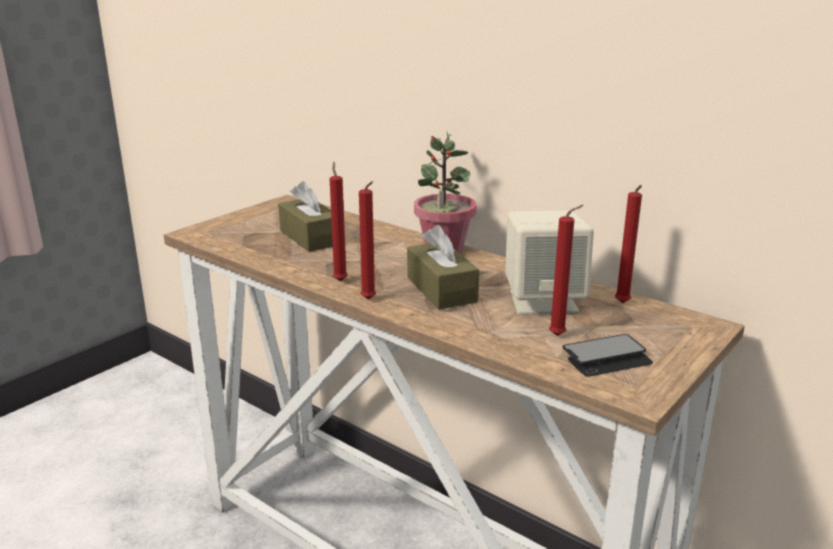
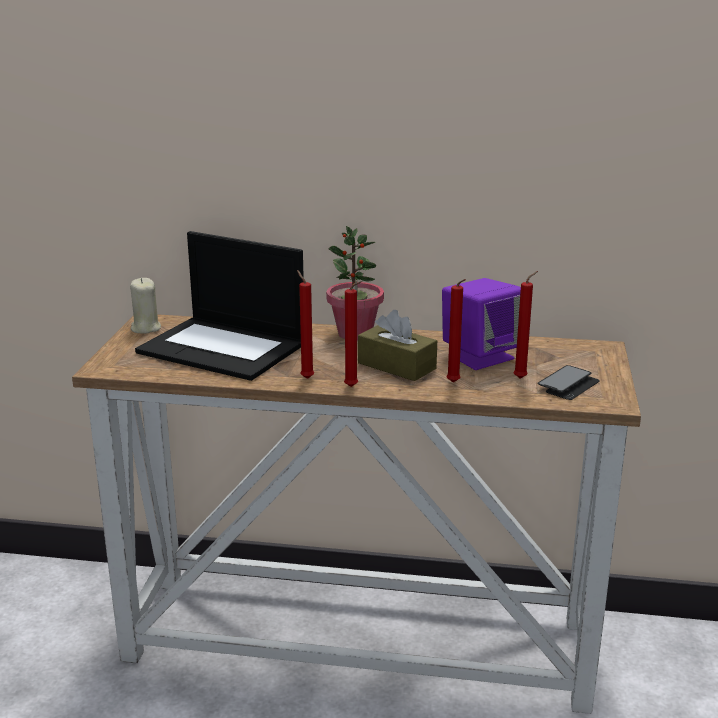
camera: 30 degrees left, 0 degrees up
(274, 207) = (145, 328): none -> beige candle
(310, 237) = (224, 348): brown tissue box -> laptop
(543, 301) = (480, 356): beige speaker -> purple speaker
(622, 304) = (535, 345): red candle -> red candle (454, 383)

